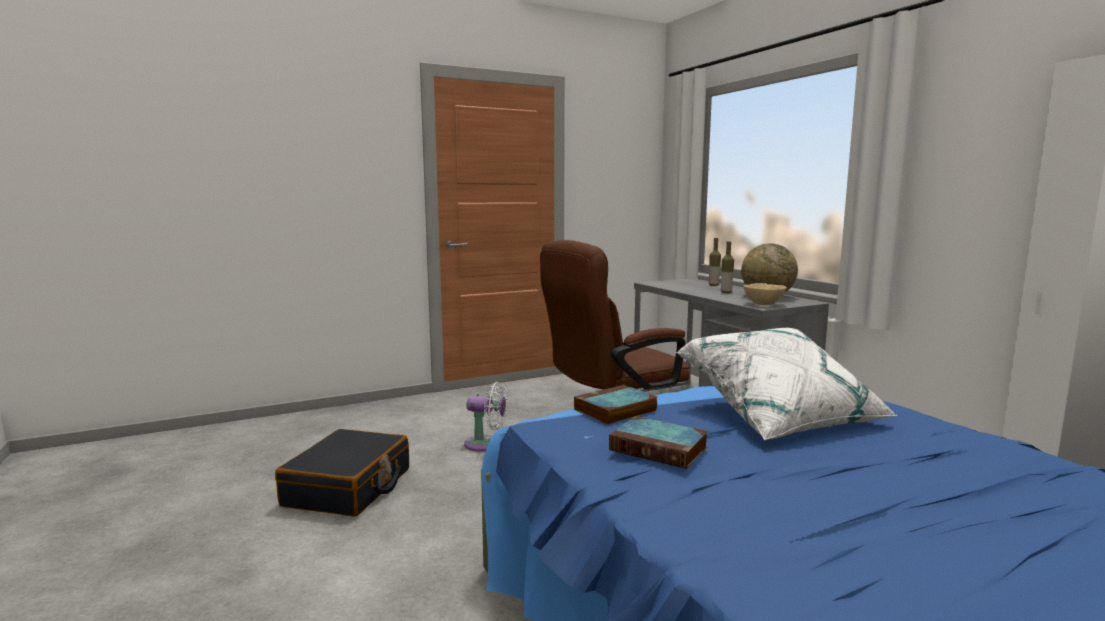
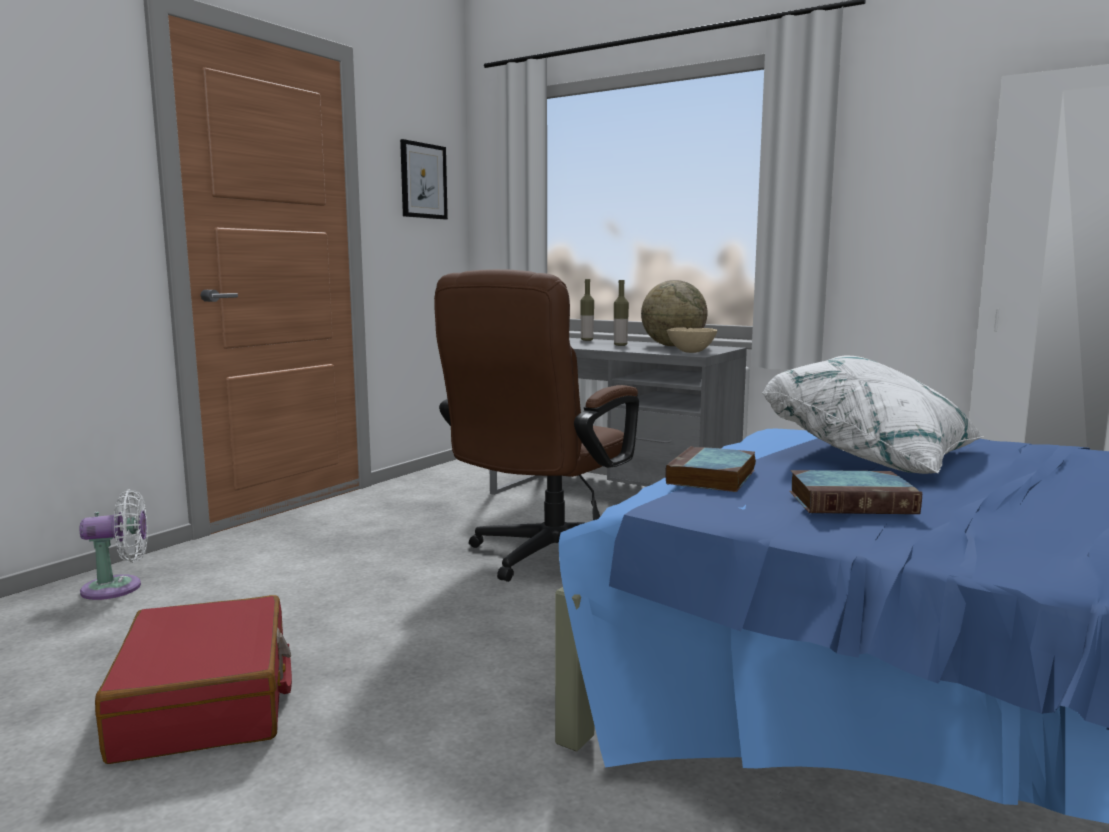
camera: 30 degrees left, 0 degrees up
(349, 487) = (206, 702): black suitcase -> red suitcase
(486, 444) = (366, 592): white fan -> white fan (118, 588)
(619, 162) = (423, 181): none -> picture

